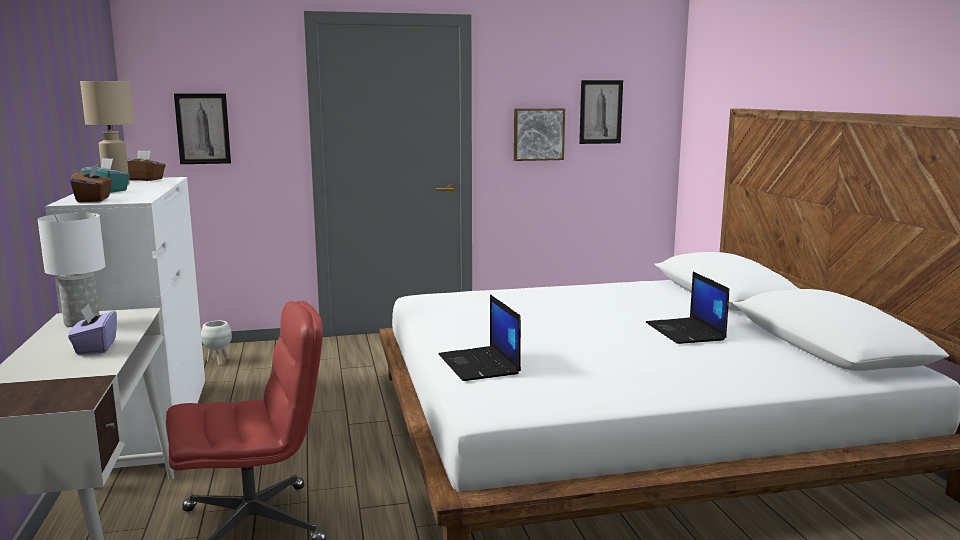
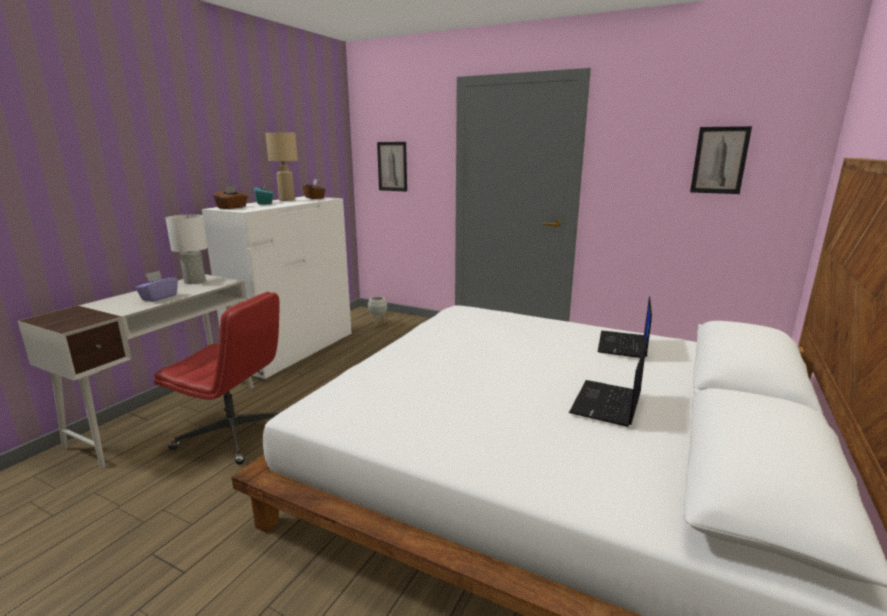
camera: 40 degrees right, 5 degrees up
(480, 365) = (376, 374): laptop -> laptop (623, 345)
(538, 134) = (646, 180): picture -> none

